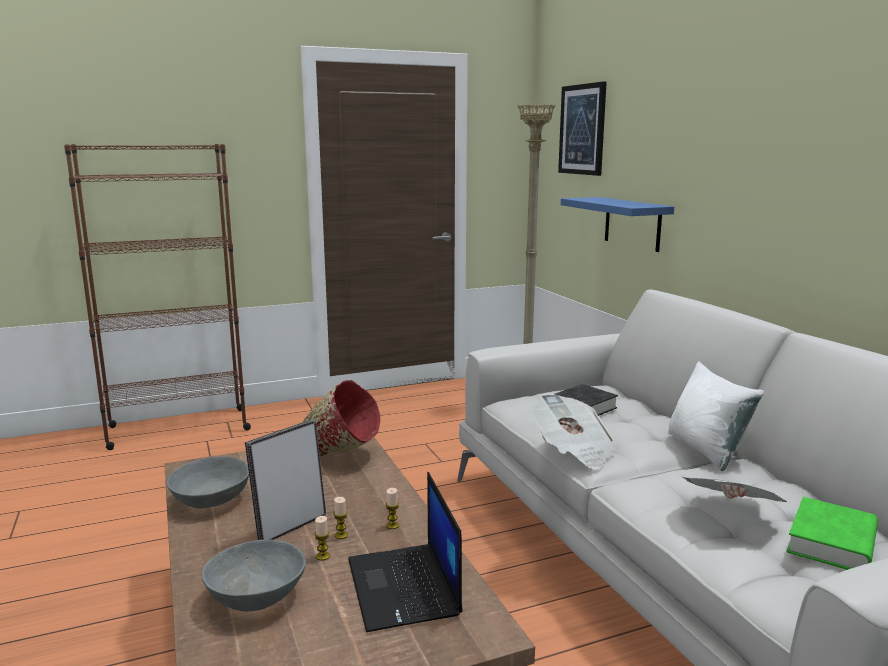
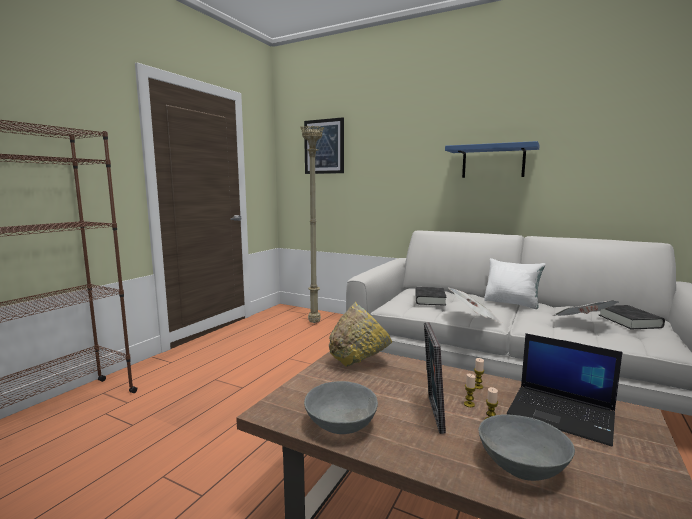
camera: 40 degrees left, 5 degrees down
(344, 456) = (360, 362): red bowl -> yellow bowl
(632, 223) = (374, 199): blue shelf -> blue shelf (493, 162)
(832, 543) = (629, 321): green book -> black book

